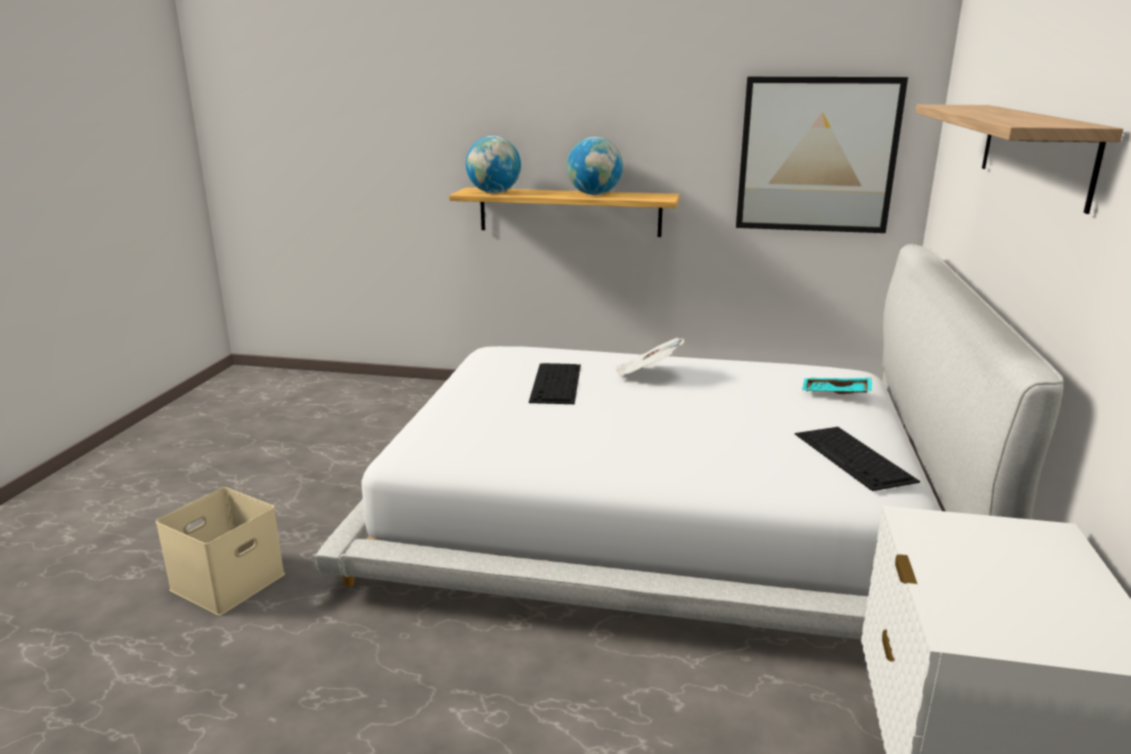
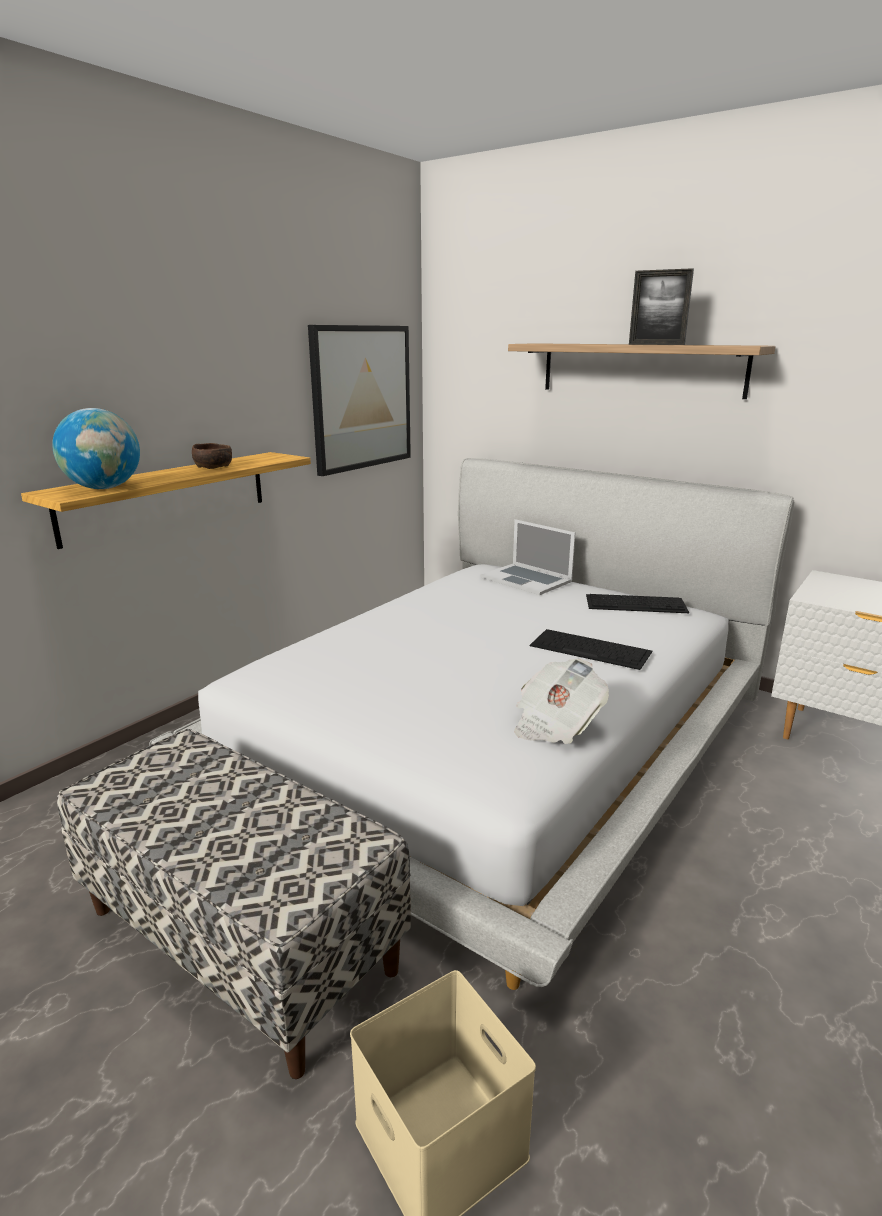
camera: 65 degrees left, 0 degrees up
(350, 480) = (241, 939): none -> bench
(556, 383) = (401, 665): keyboard -> keyboard (591, 649)
(594, 194) = (214, 467): globe -> brown bowl
(646, 374) = (423, 624): newspaper -> newspaper (555, 724)
(835, 393) = (526, 579): turquoise tray -> laptop
(986, 115) = (656, 344): none -> picture frame

